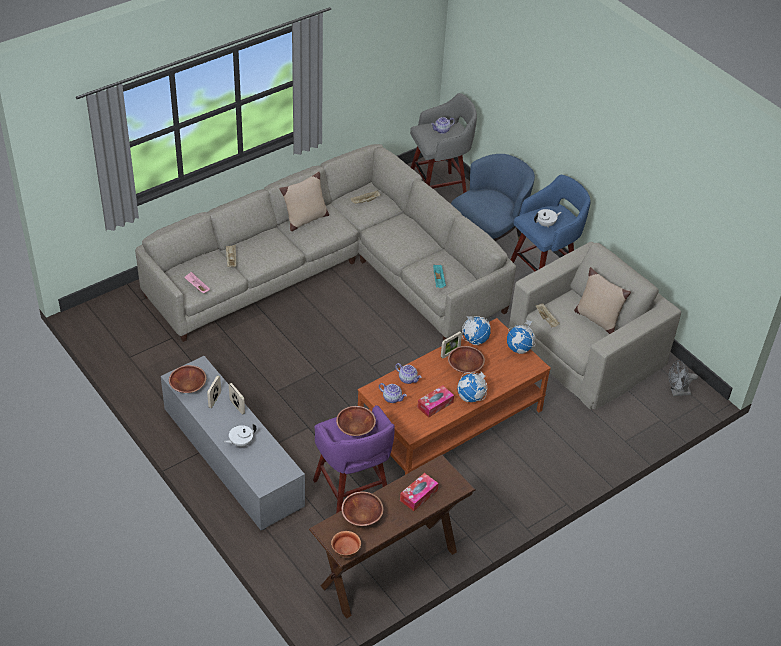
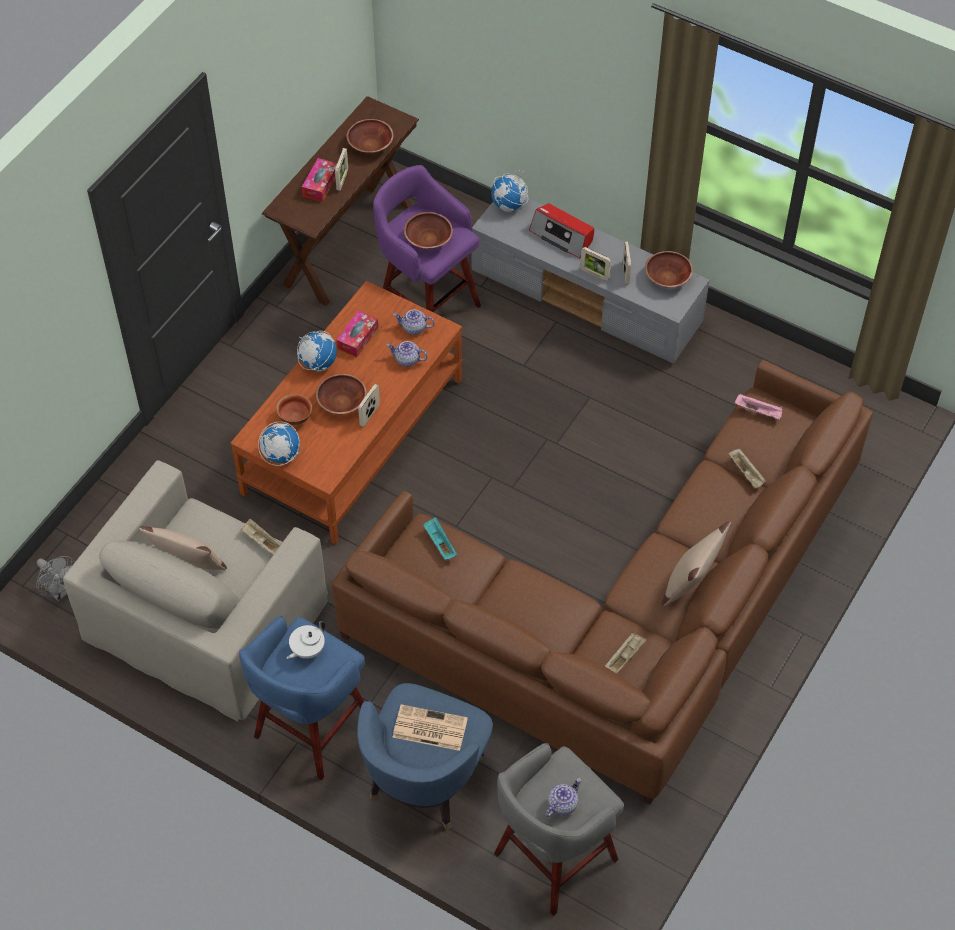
camera: 160 degrees right, 10 degrees up
(240, 442) = (562, 236): white teapot -> radio
(333, 272) = (626, 611): grey sofa -> brown sofa
(345, 551) = (370, 109): bowl -> bowl (295, 417)
(399, 493) = (342, 180): none -> picture frame
(475, 340) = (345, 447): globe -> globe (509, 205)
(487, 205) = (428, 728): none -> newspaper
(677, 392) = (59, 591): grey fan -> grey fan turned 75 degrees clockwise

